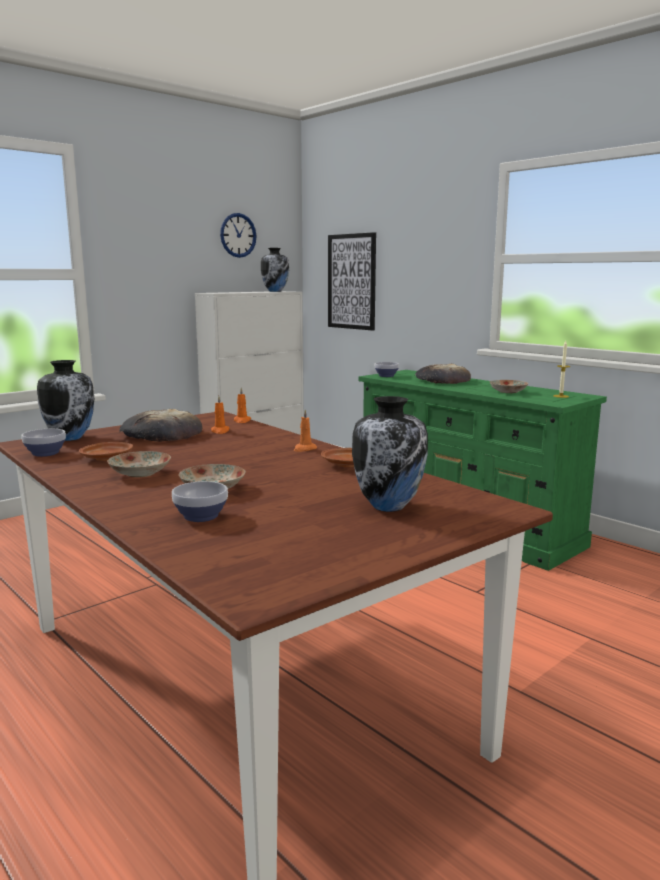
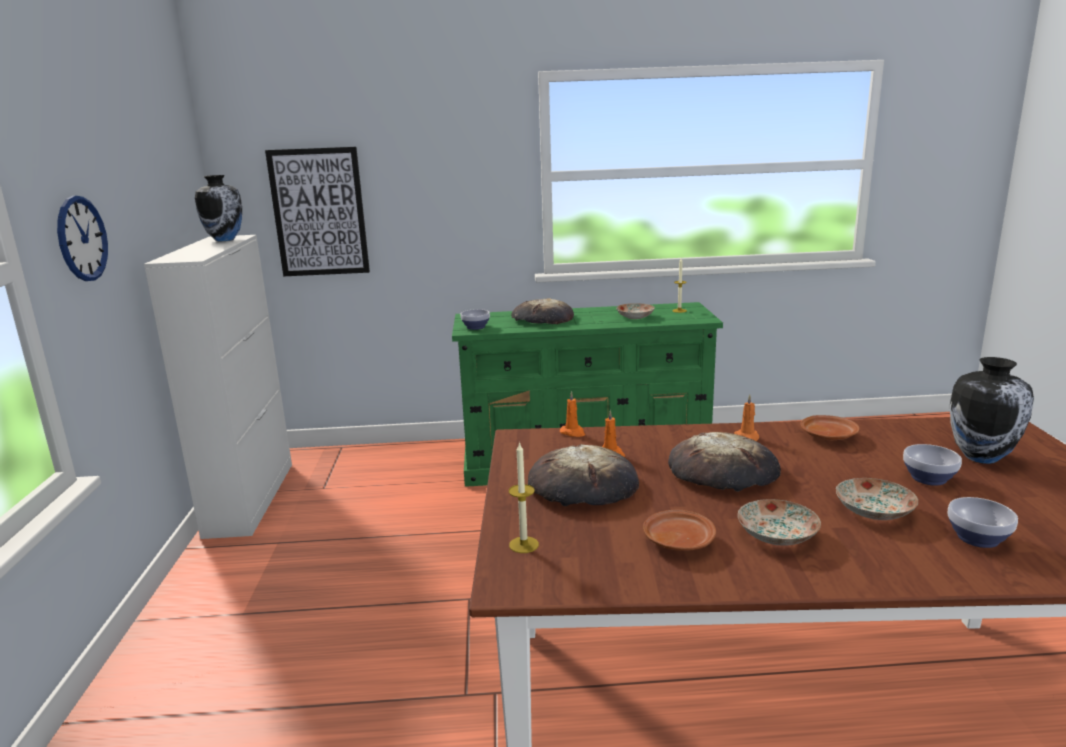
camera: 50 degrees left, 5 degrees up
(46, 453) = (603, 578): bowl -> bowl (930, 479)
(71, 438) = (524, 545): vase -> candle
(229, 452) = (723, 471): none -> bread
(238, 235) = (156, 160): wall clock -> wall clock (82, 238)

